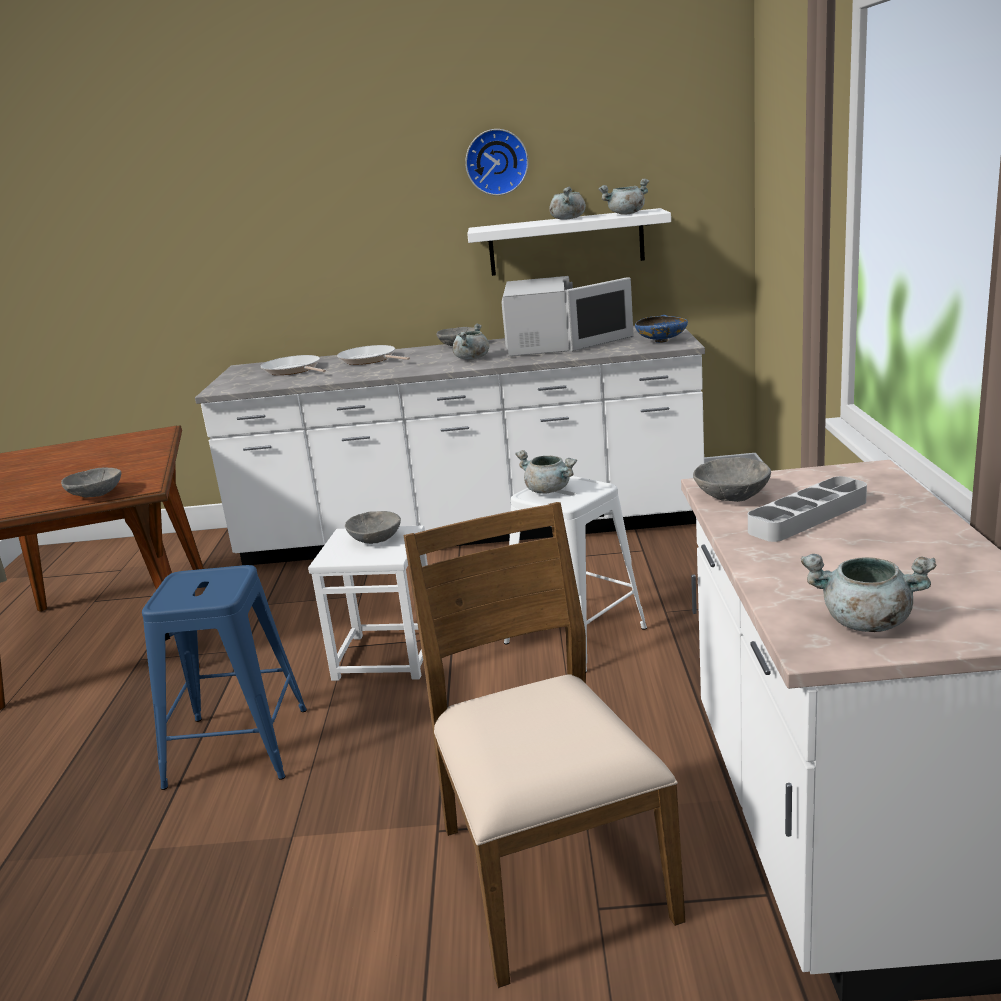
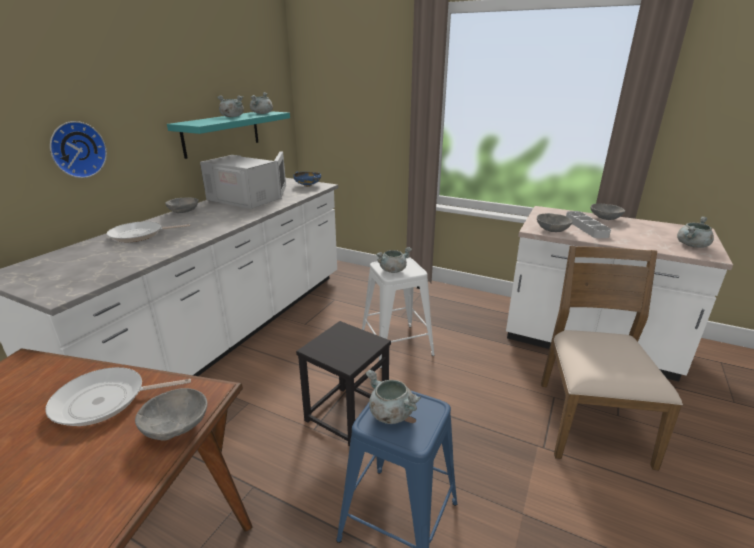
camera: 65 degrees left, 5 degrees up
(293, 370) = (86, 260): frying pan -> frying pan (105, 401)
(374, 540) = (339, 341): grey bowl -> grey bowl (604, 219)
(386, 656) = (346, 414): white stool -> black stool
(471, 358) = (226, 215): grey cooking pot -> grey cooking pot (390, 413)
(496, 162) = (178, 75): wall clock -> wall clock (76, 149)
(549, 872) = (589, 420): brown chair -> brown chair turned 90 degrees clockwise
(566, 243) = (222, 133): white shelf -> turquoise shelf

